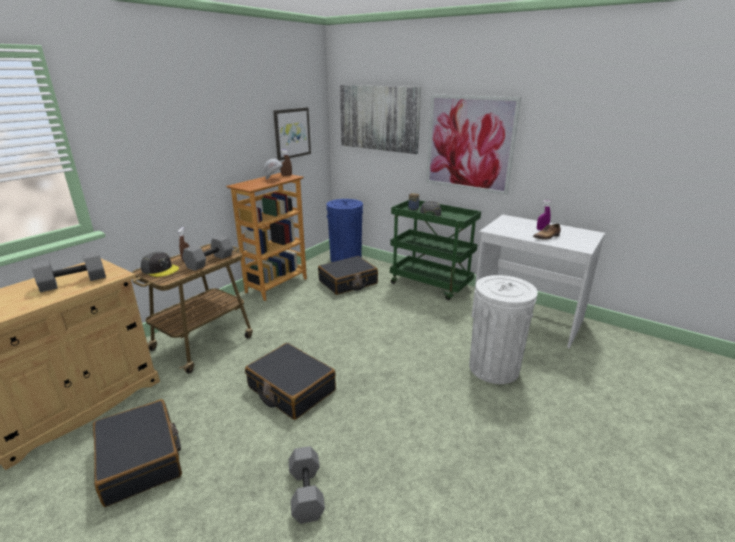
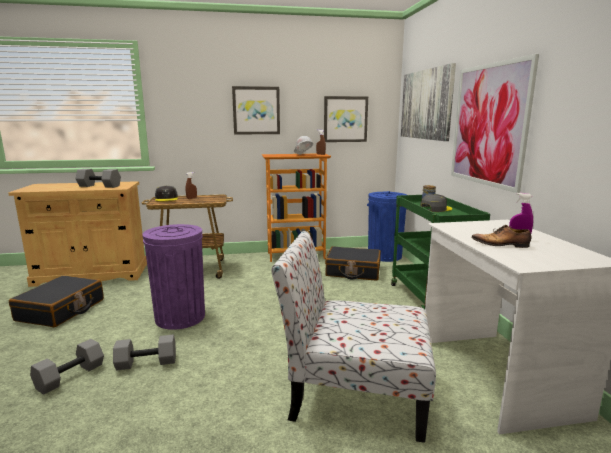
camera: 45 degrees right, 10 degrees down
(209, 261) = (199, 201): grey dumbbell -> grey dumbbell (147, 362)
(212, 134) = (256, 110): none -> picture
(291, 389) = (180, 317): black suitcase -> purple trash can
(493, 368) = (354, 393): white trash can -> chair

